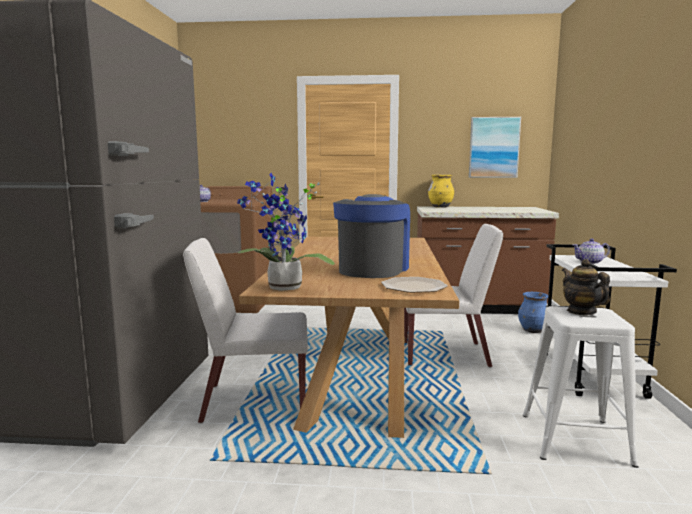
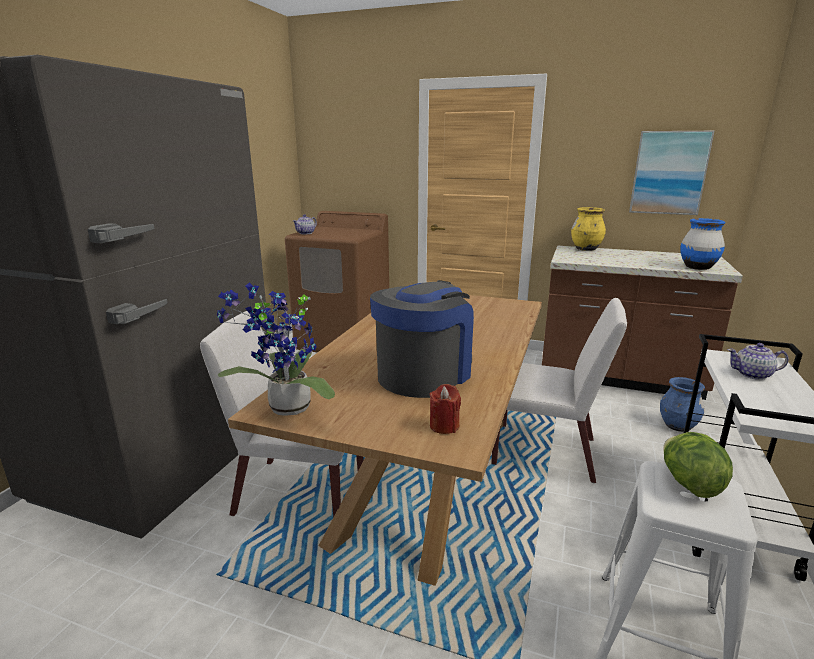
camera: 15 degrees right, 10 degrees up
(413, 286) = (444, 426): plate -> red candle
(527, 211) = (697, 267): none -> blue vase
(581, 311) = (689, 484): teapot -> lettuce

